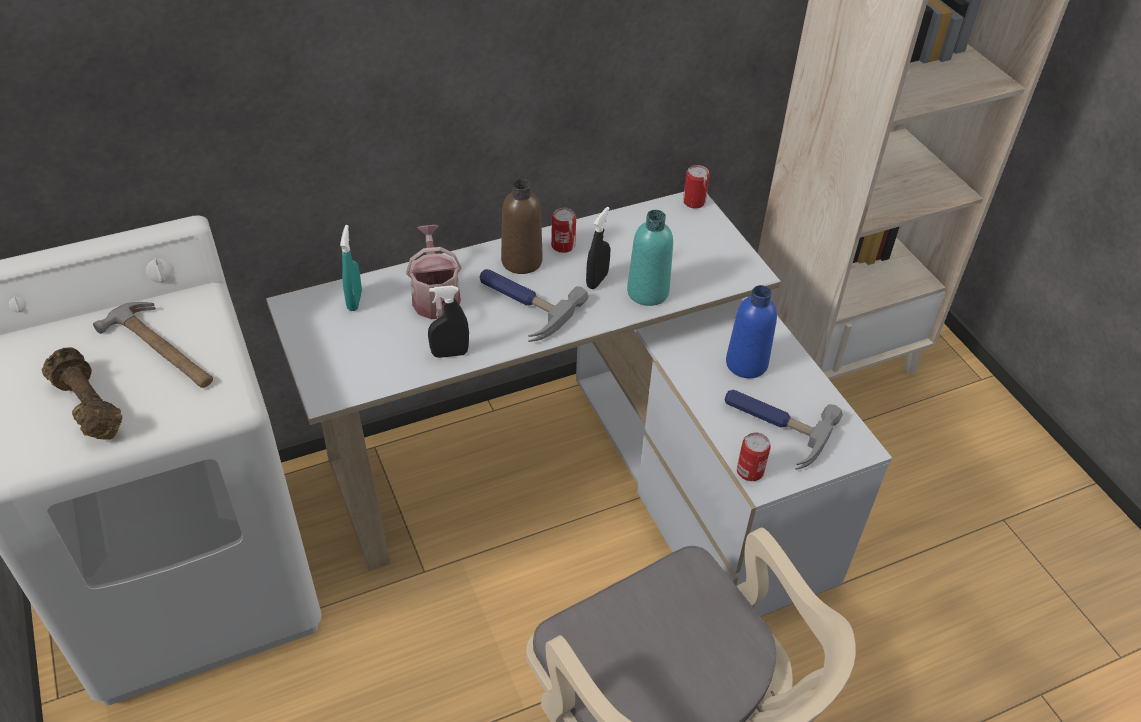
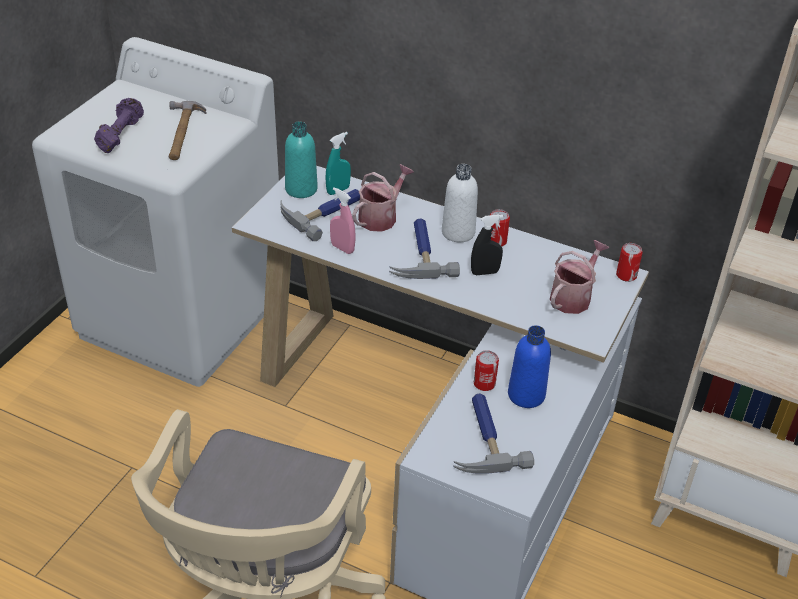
camera: 50 degrees right, 5 degrees down
(87, 406) = (120, 135): brown dumbbell -> purple dumbbell
(377, 332) = (324, 212): none -> hammer
(450, 353) = (342, 248): black spray bottle -> pink spray bottle
(521, 261) = (458, 232): brown bottle -> white bottle
(647, 292) = (504, 300): turquoise bottle -> turquoise bottle (301, 189)
(688, 249) = (573, 296): none -> watering can
(750, 471) = (428, 445): can -> can (484, 383)

